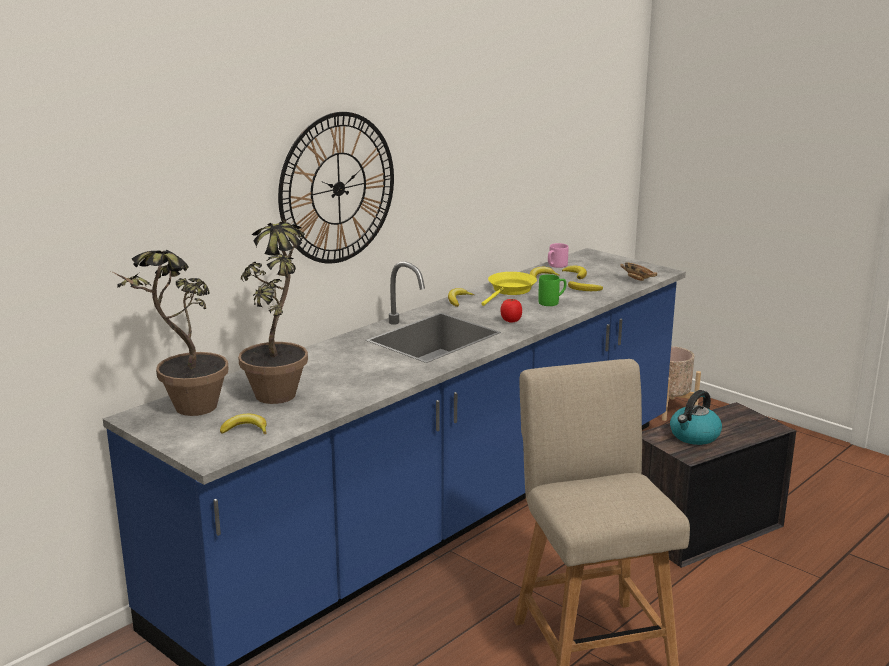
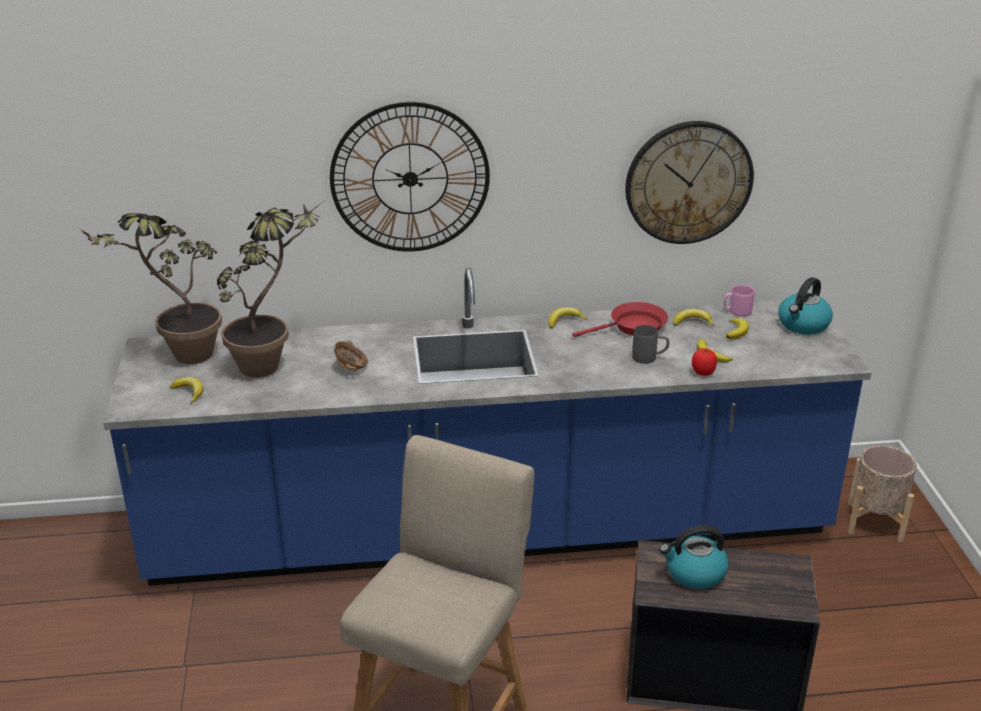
camera: 40 degrees right, 10 degrees up
(510, 290) = (633, 327): yellow frying pan -> red frying pan
(511, 321) = (570, 366): tomato -> tomato (703, 372)
(513, 163) = (688, 182): none -> wall clock
(552, 302) = (649, 358): green mug -> grey mug
(606, 261) = (803, 325): none -> kettle
(638, 280) = (791, 364): bowl -> bowl (352, 367)

